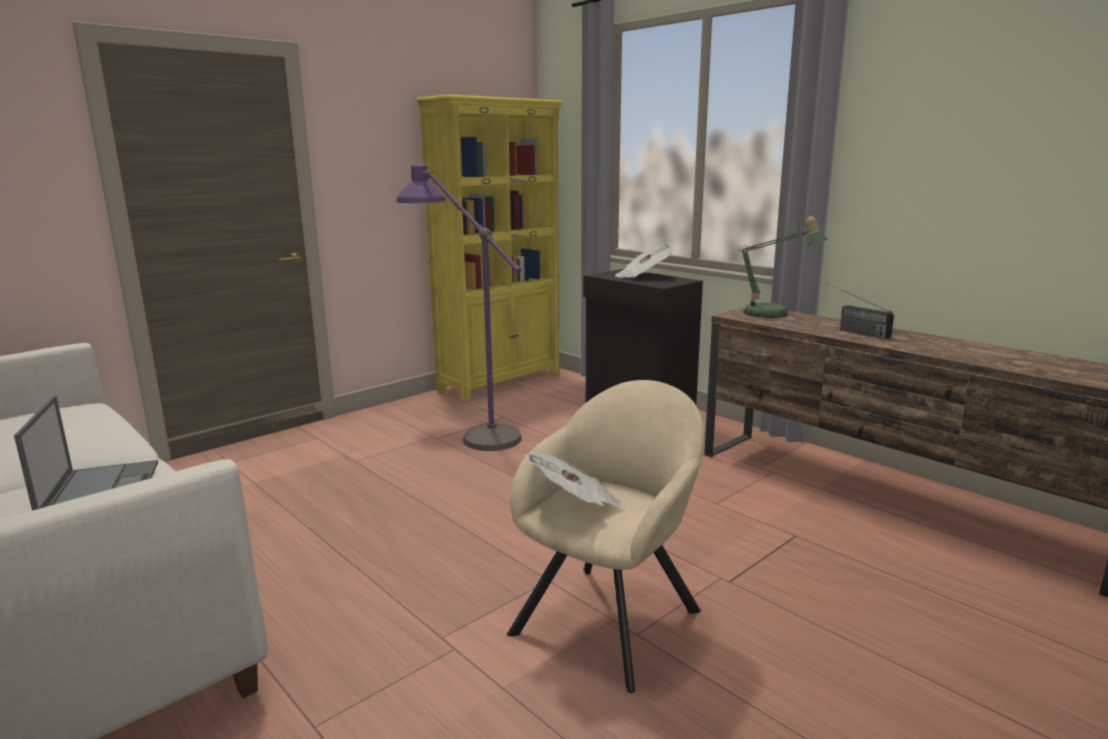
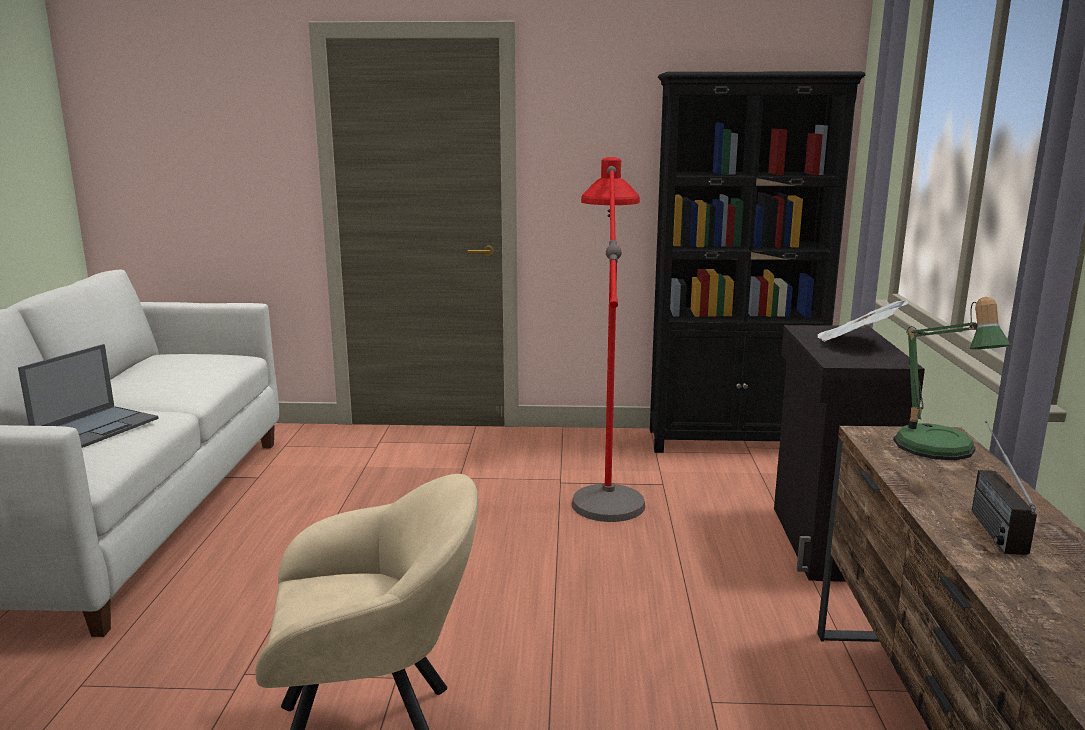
camera: 45 degrees right, 0 degrees up
(467, 428) = (606, 482): purple floor lamp -> red floor lamp
(501, 382) = (732, 442): yellow bookcase -> black bookcase
(576, 503) = (327, 593): newspaper -> none

